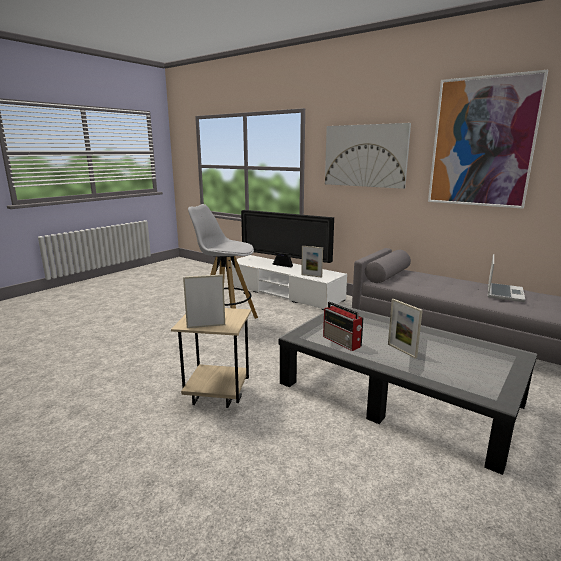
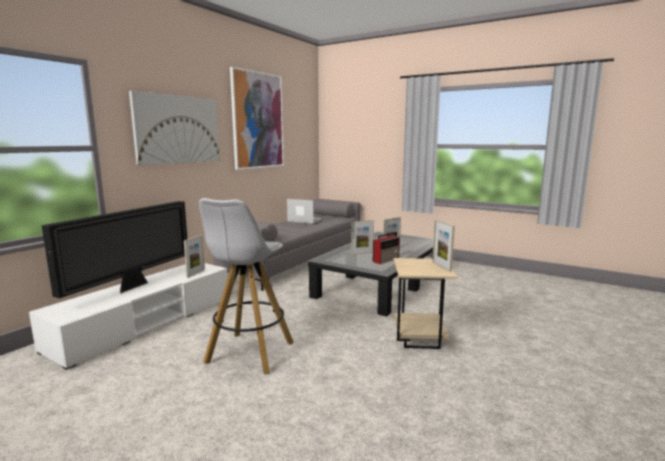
camera: 95 degrees left, 5 degrees down
(373, 330) = (362, 253): none -> picture frame

